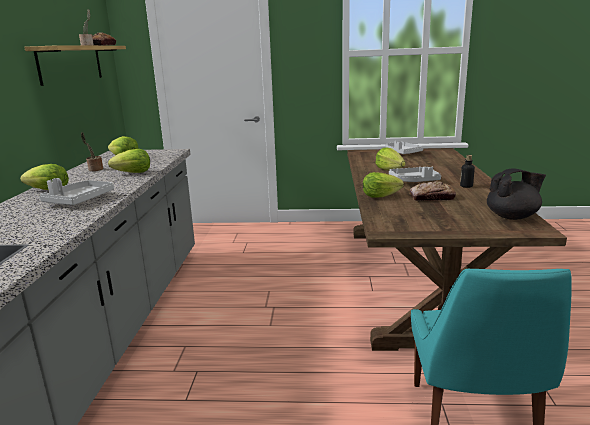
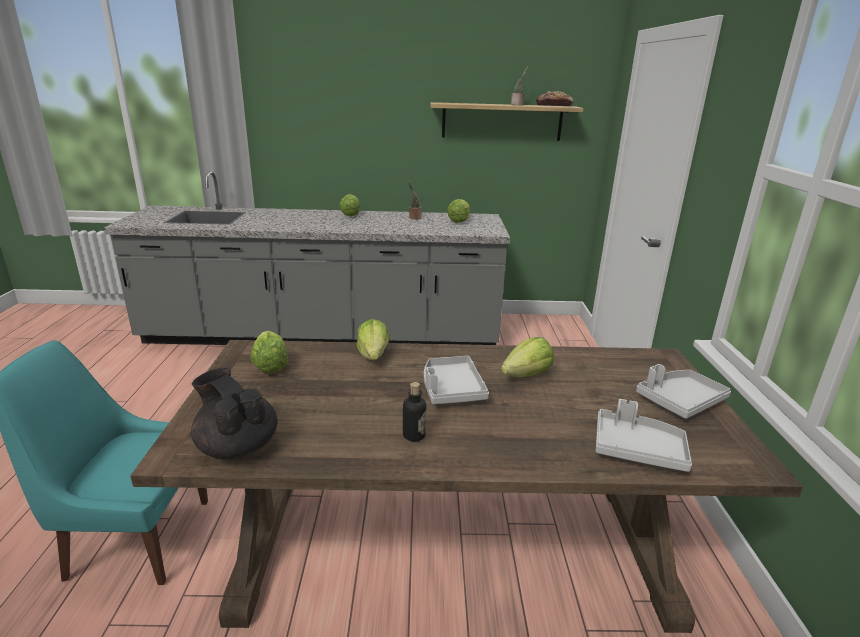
camera: 85 degrees right, 5 degrees up
(79, 200) = (317, 223): grey tray -> grey tray (637, 449)
(133, 173) = (397, 228): lettuce -> lettuce (270, 366)
(432, 198) = (354, 392): bread -> none
(512, 217) = (237, 446): black teapot -> black teapot turned 150 degrees clockwise

